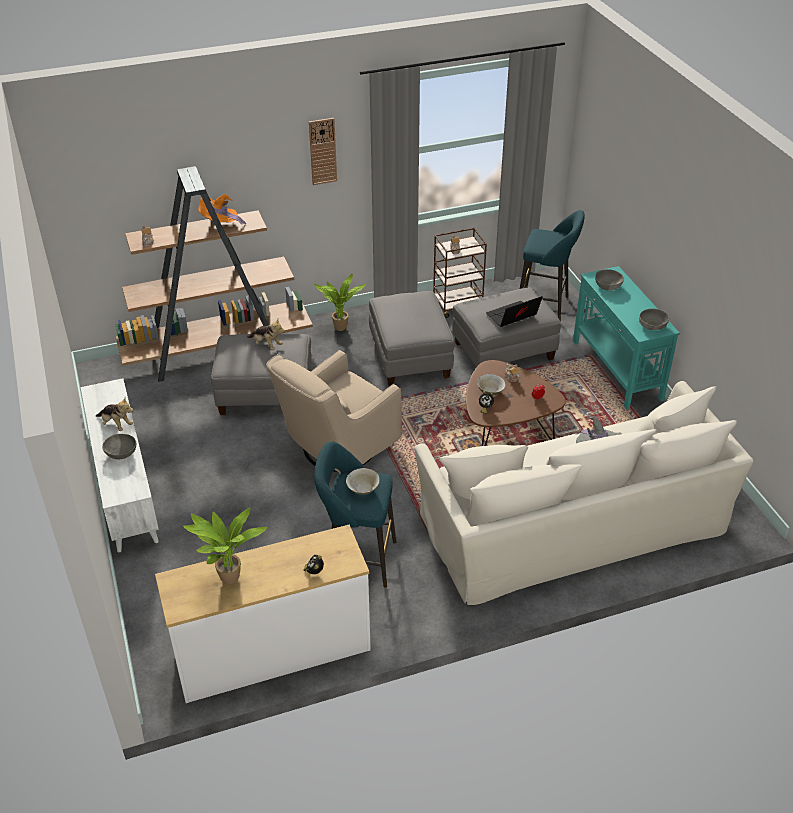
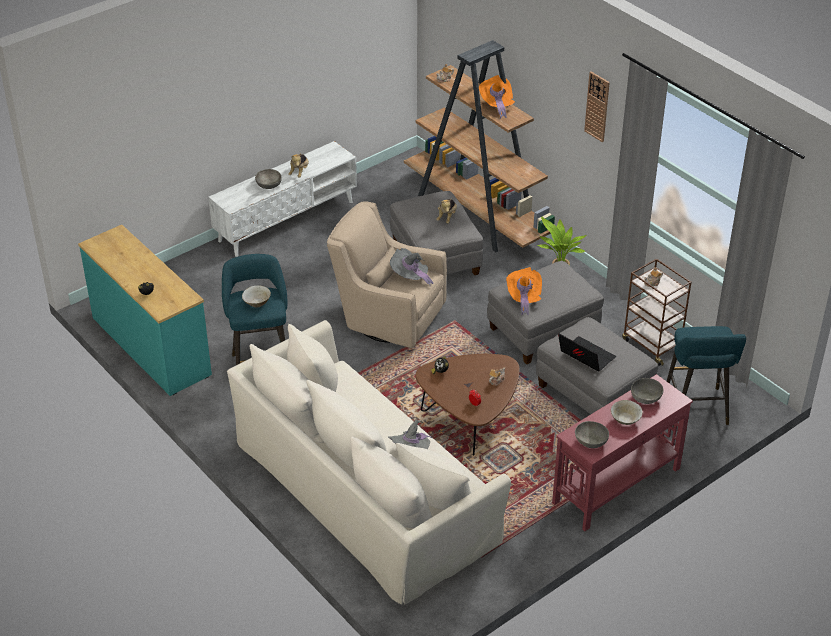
camera: 70 degrees right, 0 degrees up
(230, 581) = (125, 258): potted plant -> none
(272, 653) = (150, 346): white dresser -> turquoise dresser
(345, 389) = (410, 277): none -> grey hat
(415, 331) = (524, 298): none -> orange hat
(490, 391) = (466, 371): beige bowl -> beige bowl (625, 420)
(616, 370) = (615, 485): turquoise console table -> red console table

